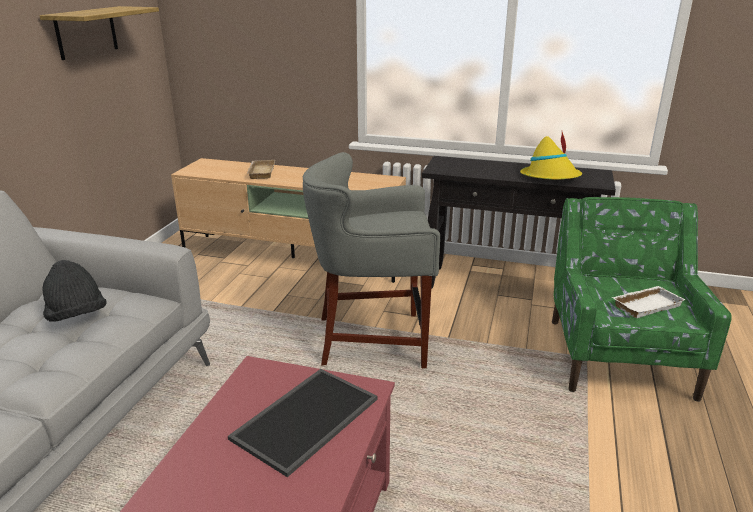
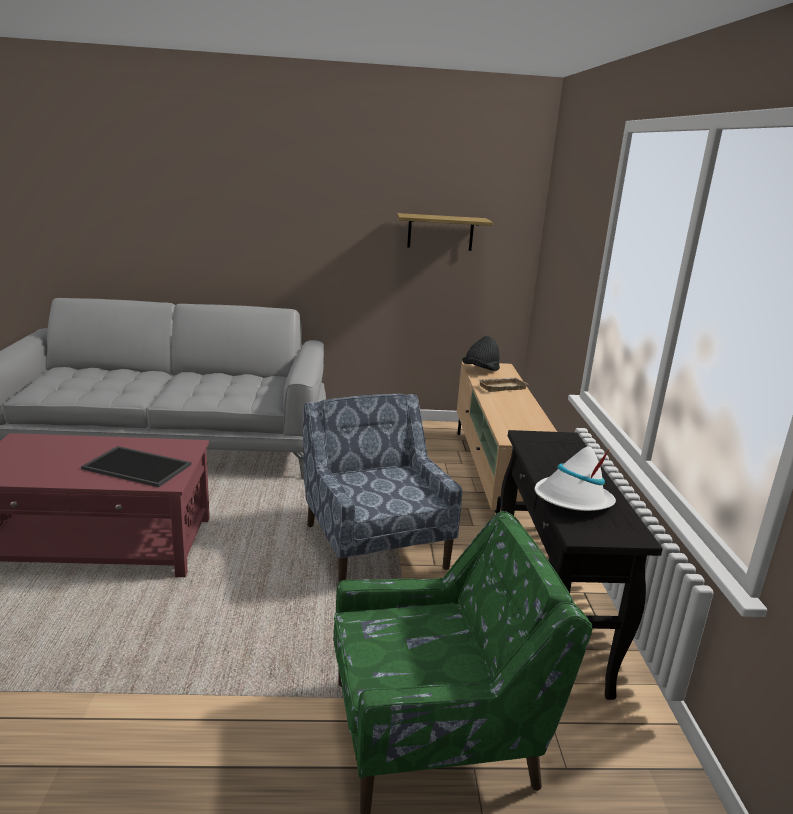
camera: 70 degrees right, 5 degrees down
(77, 316) = (241, 388): black hat -> black hat (480, 370)
(373, 340) = (374, 545): grey stool -> blue armchair
(550, 177) = (572, 500): yellow hat -> white hat
(646, 305) = (402, 653): white tray -> none

